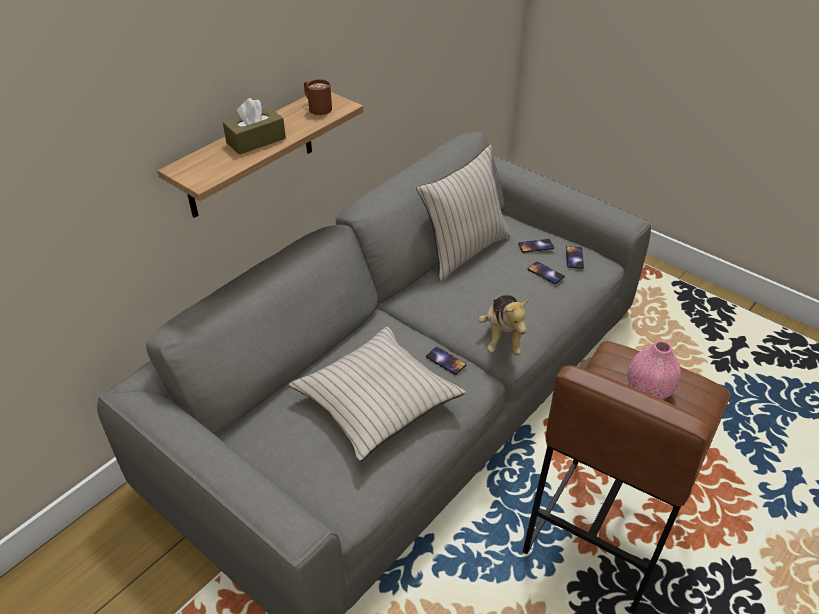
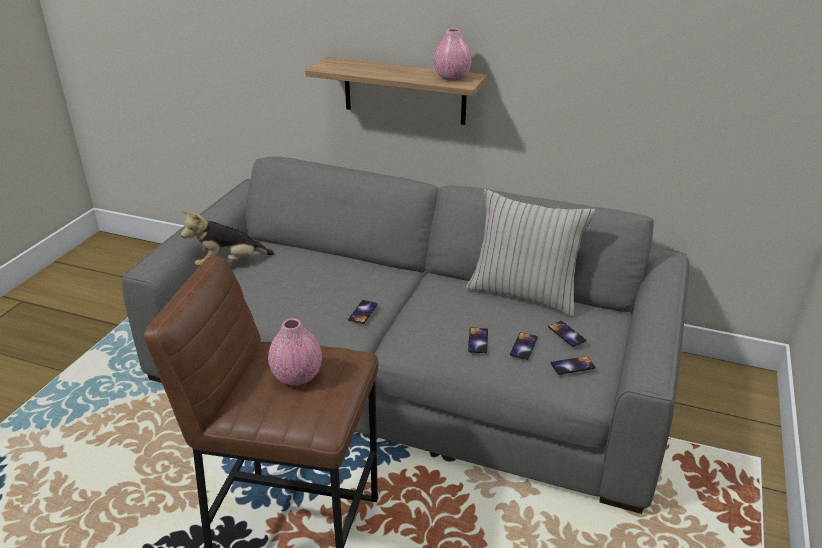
camera: 70 degrees right, 10 degrees down
(256, 140) = (384, 70): brown tissue box -> none
(317, 107) = (452, 77): brown mug -> pink vase
(376, 400) = (297, 286): beige pillow -> none
(502, 336) = (410, 336): plush toy -> plush toy (229, 263)
(529, 296) = (478, 340): none -> phone

